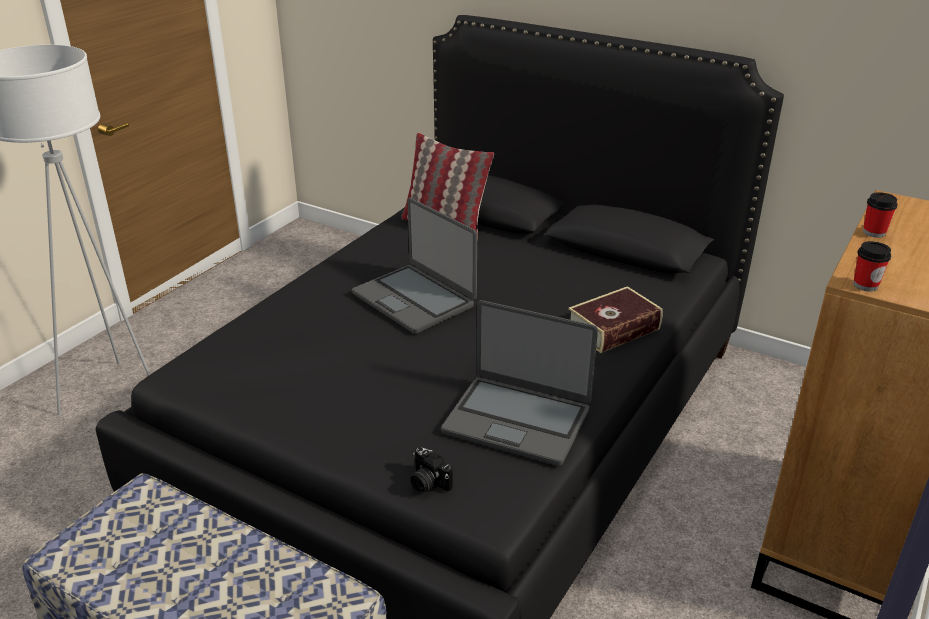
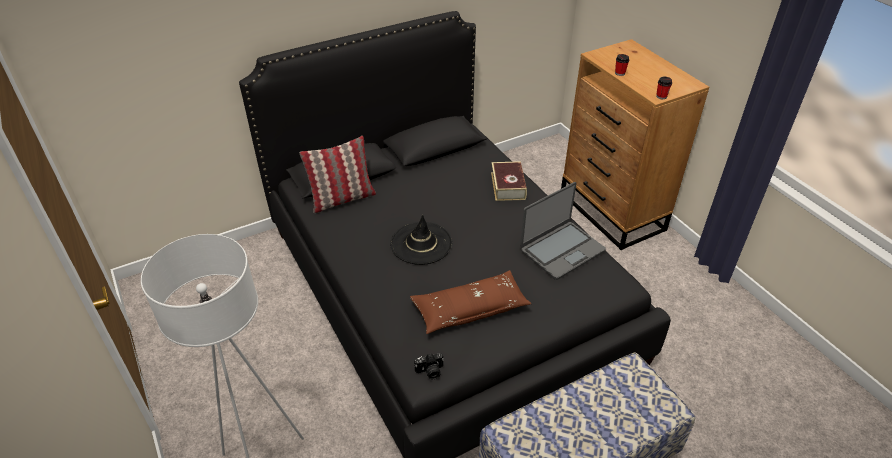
camera: 60 degrees left, 10 degrees up
(320, 374) = (470, 309): none -> brown pillow
(415, 299) = (421, 243): laptop -> black hat
(427, 483) = (592, 299): camera -> camera (430, 372)

